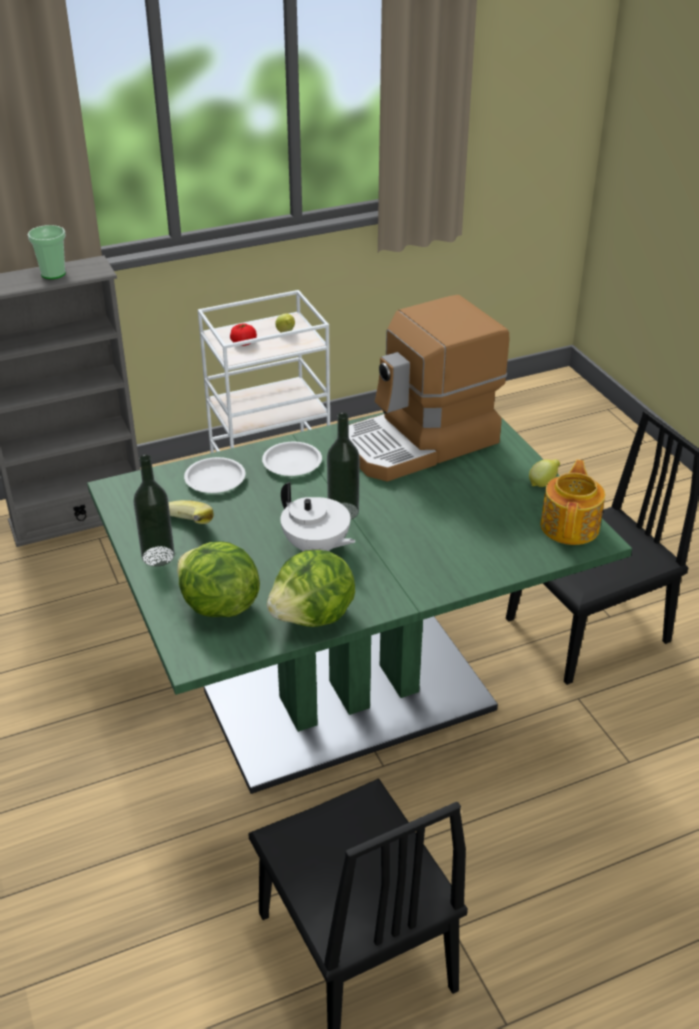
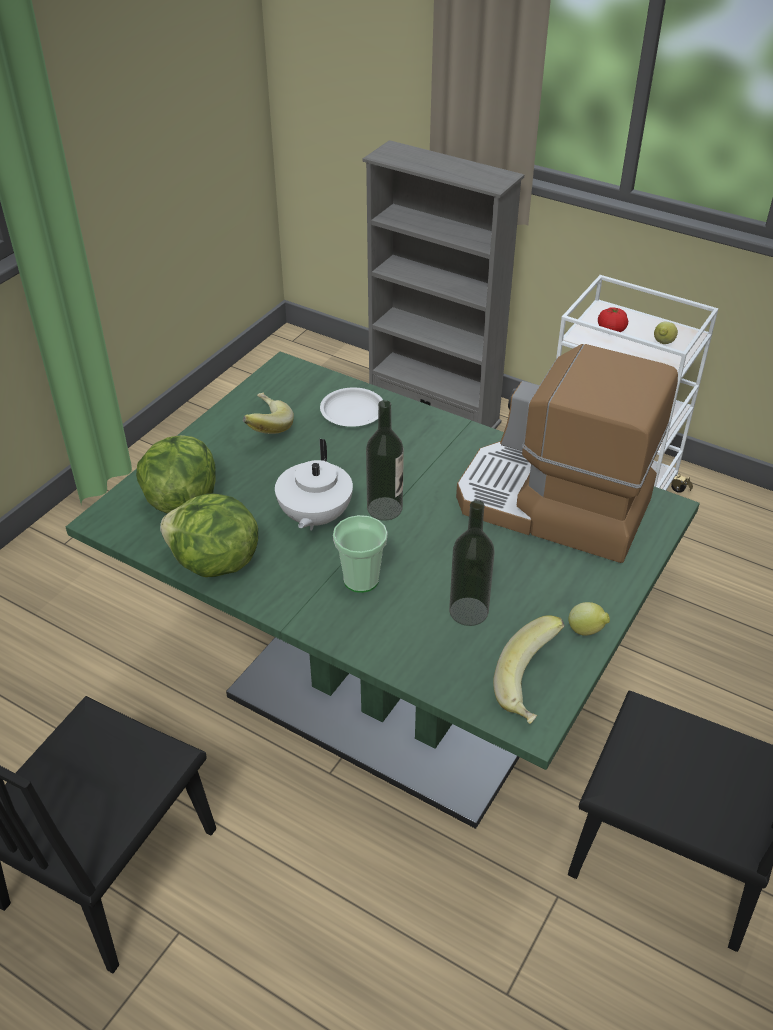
camera: 55 degrees right, 5 degrees up
(53, 274) = (458, 169): cup -> cup (361, 580)
(158, 556) = (218, 435): bottle -> bottle (468, 611)
(291, 463) = (424, 442): white plate -> none
(570, 526) = (532, 688): teapot -> banana

